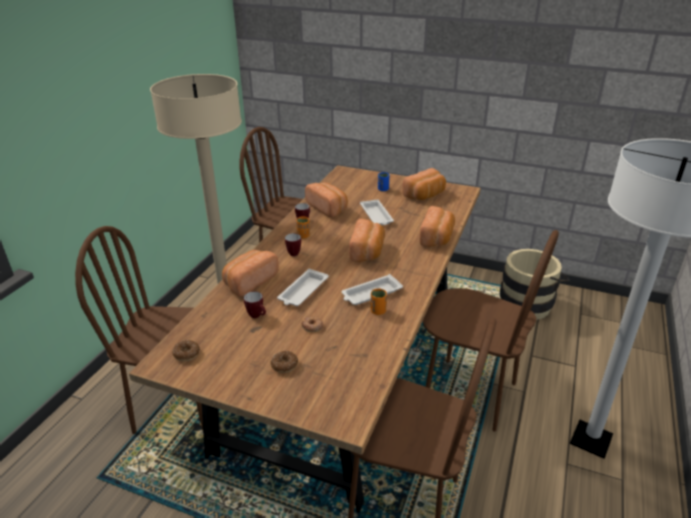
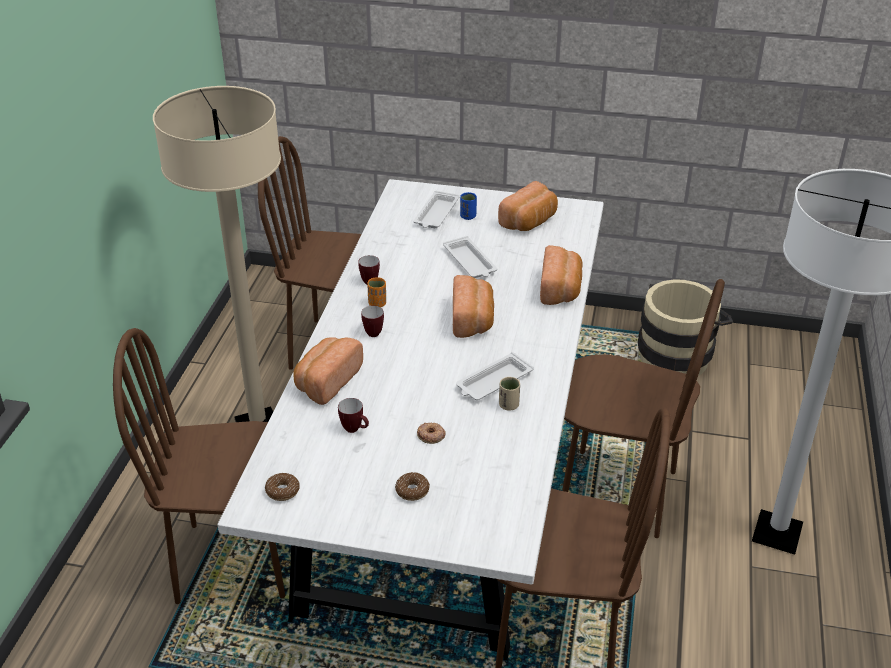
camera: 10 degrees left, 5 degrees up
(303, 291) = (403, 388): white tray -> white tray (436, 214)
(328, 208) = (398, 255): bread -> none
(346, 366) = (446, 474): brown dining table -> white dining table
(378, 311) = (508, 405): orange cup -> beige cup

